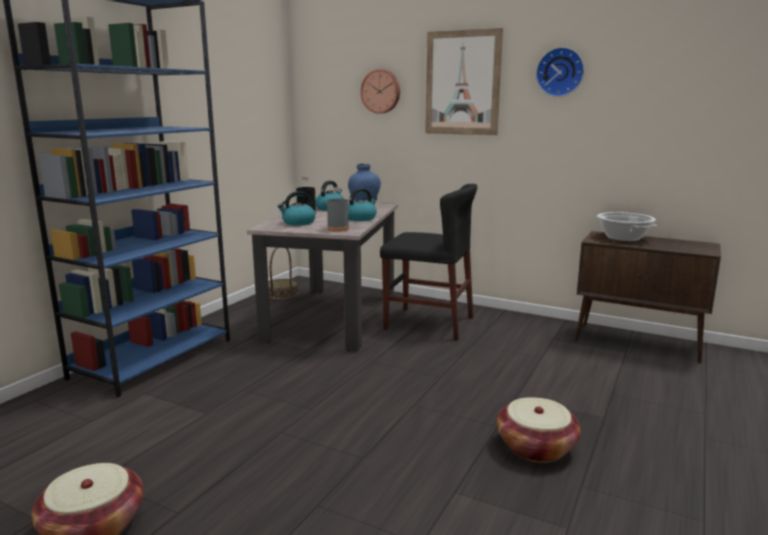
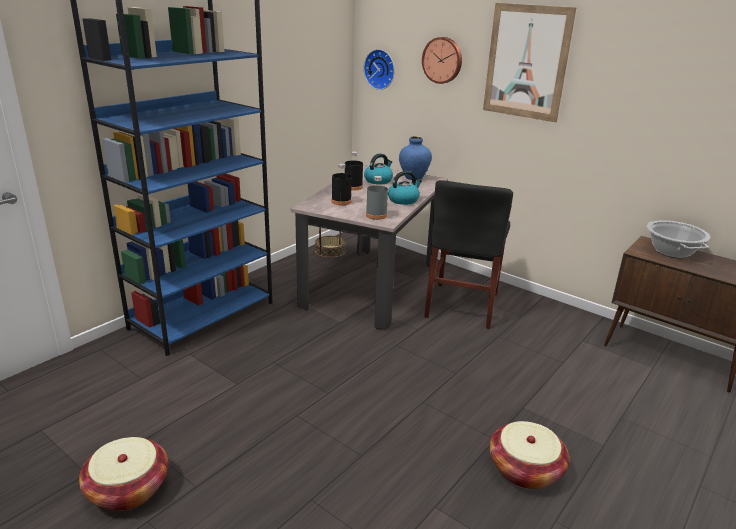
camera: 10 degrees right, 10 degrees up
(298, 223) = (341, 201): kettle -> black bottle
(429, 323) = (462, 305): black chair -> black chair turned 75 degrees clockwise
(560, 72) = (632, 63): wall clock -> wall clock (380, 69)

